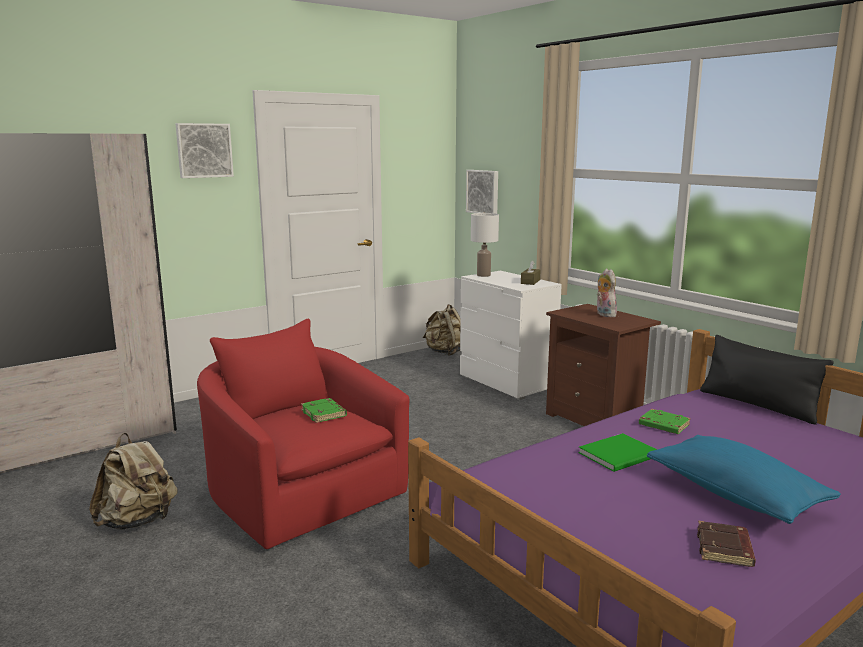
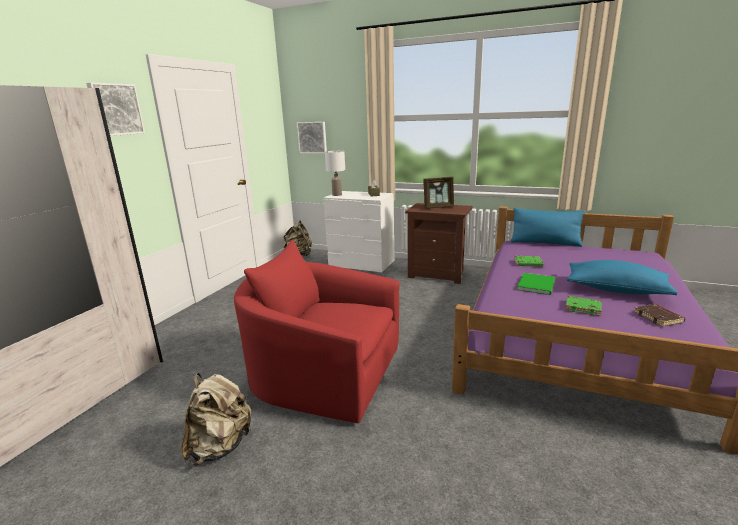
camera: 30 degrees left, 5 degrees up
(324, 414) = (343, 309): green book -> green book (583, 308)
(604, 314) = (438, 207): plush toy -> picture frame
(758, 405) = (545, 243): black pillow -> blue pillow

